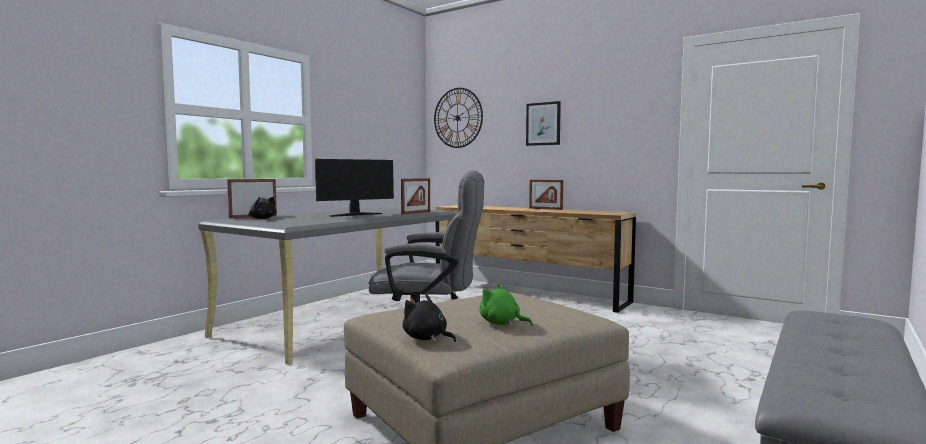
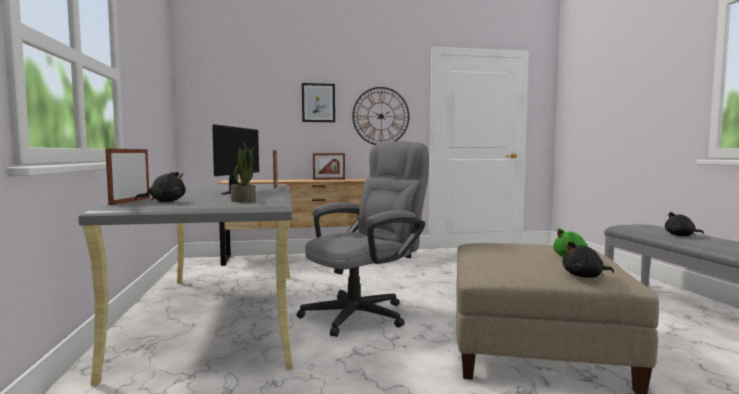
camera: 45 degrees left, 0 degrees up
(295, 222) = (244, 201): none -> potted plant
(457, 118) = (219, 89): wall clock -> wall clock (381, 116)
(826, 343) = (681, 236): none -> black plush toy

